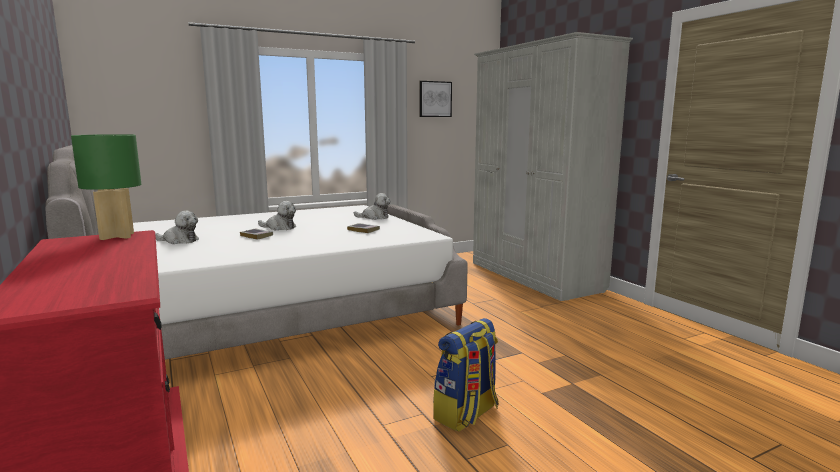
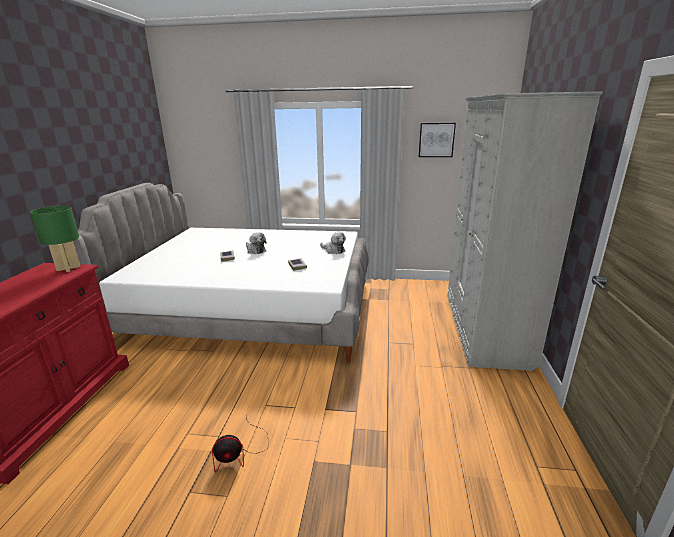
camera: 35 degrees right, 10 degrees up
(179, 241) = (185, 253): plush toy -> none
(466, 414) = (240, 453): backpack -> fan

